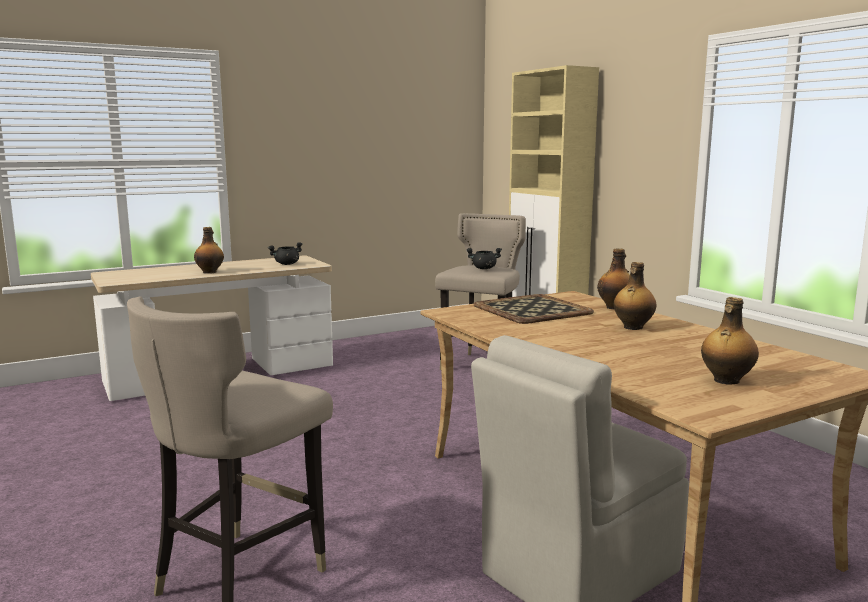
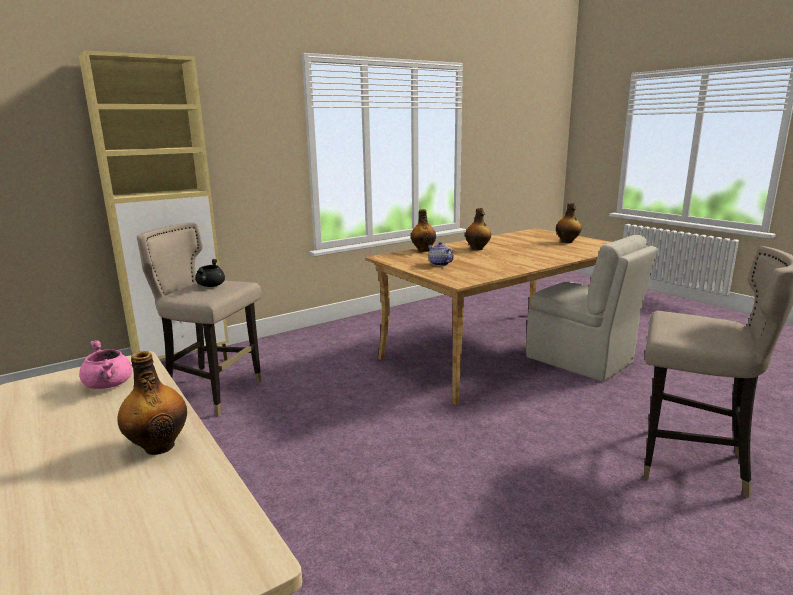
camera: 95 degrees left, 5 degrees up
(286, 264) = (109, 385): black cooking pot -> pink cooking pot
(531, 309) = (439, 264): tray -> teapot

